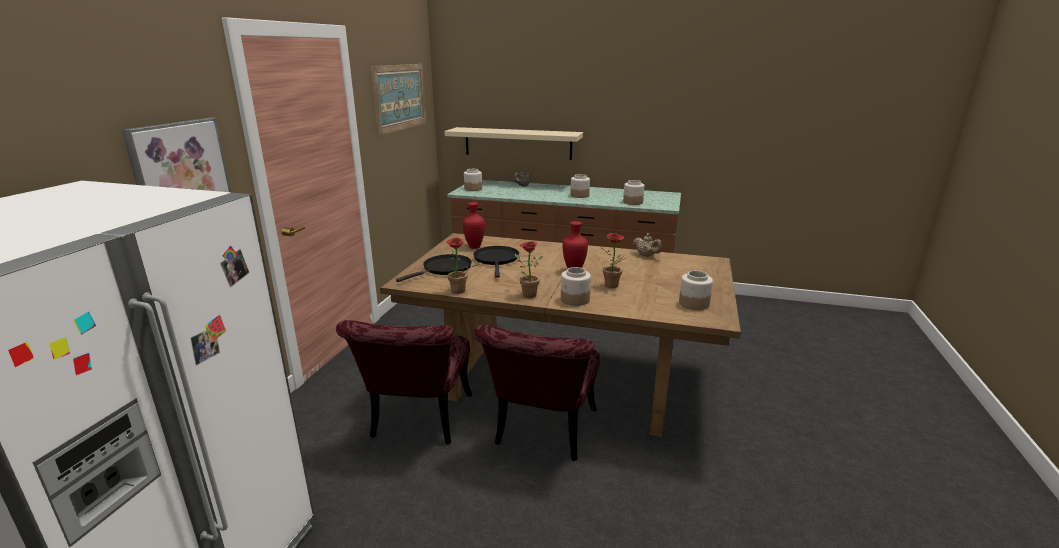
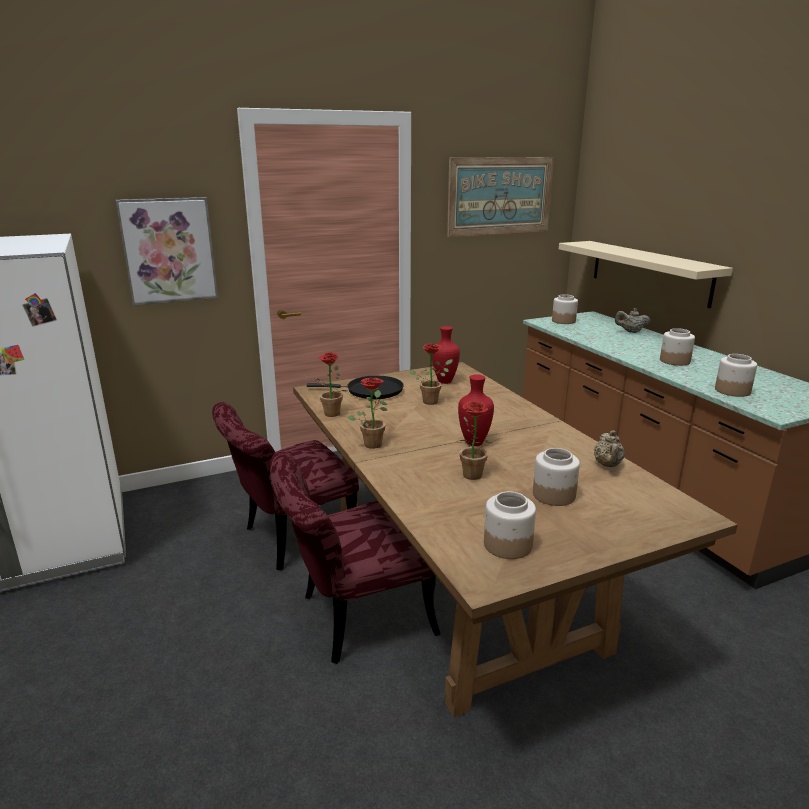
camera: 50 degrees right, 0 degrees up
(496, 260) = (432, 401): black frying pan -> potted plant
(575, 300) = (397, 470): jar -> jar (553, 495)

